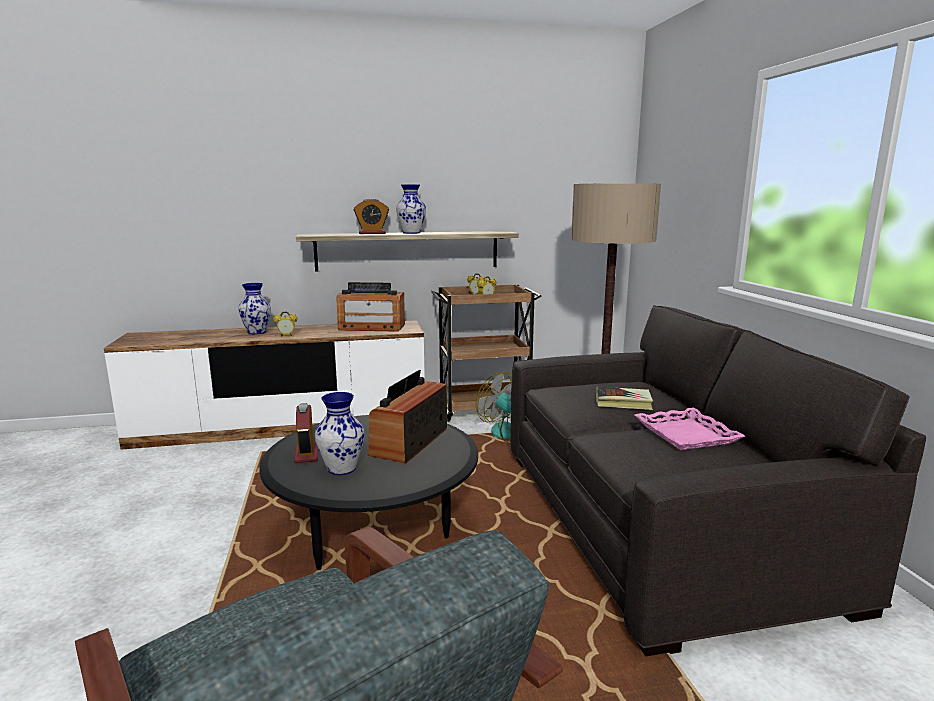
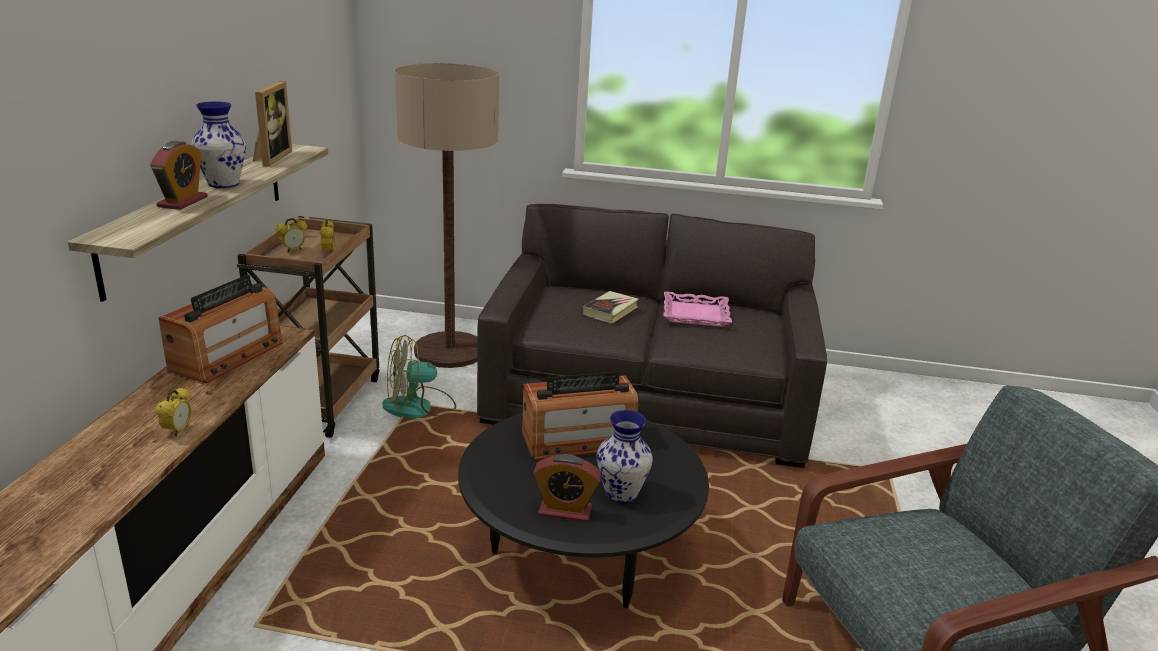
camera: 70 degrees left, 10 degrees up
(257, 332) = (102, 456): vase -> none
(409, 442) = (578, 441): radio -> radio turned 60 degrees counterclockwise
(473, 232) = (270, 158): none -> picture frame

